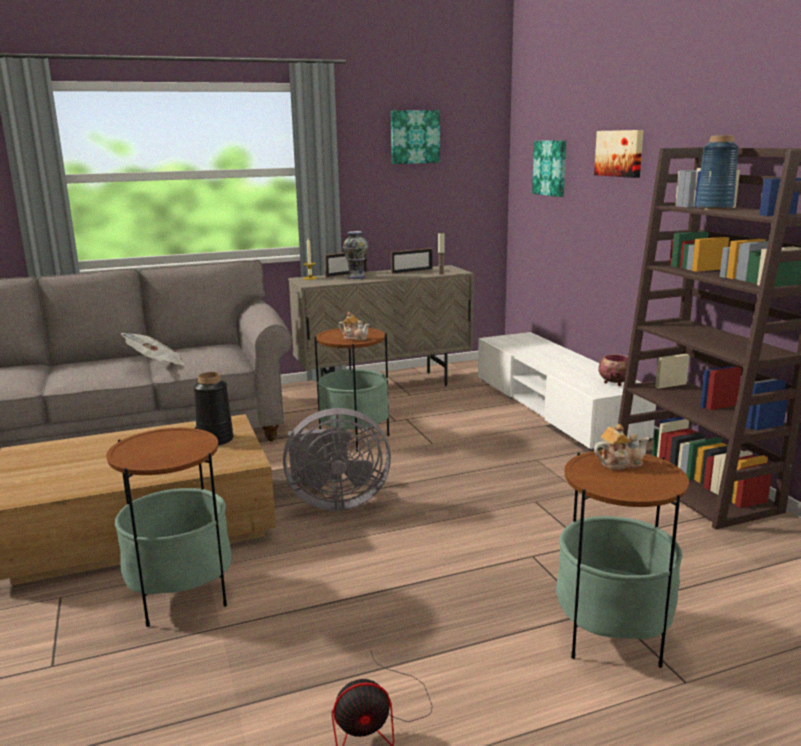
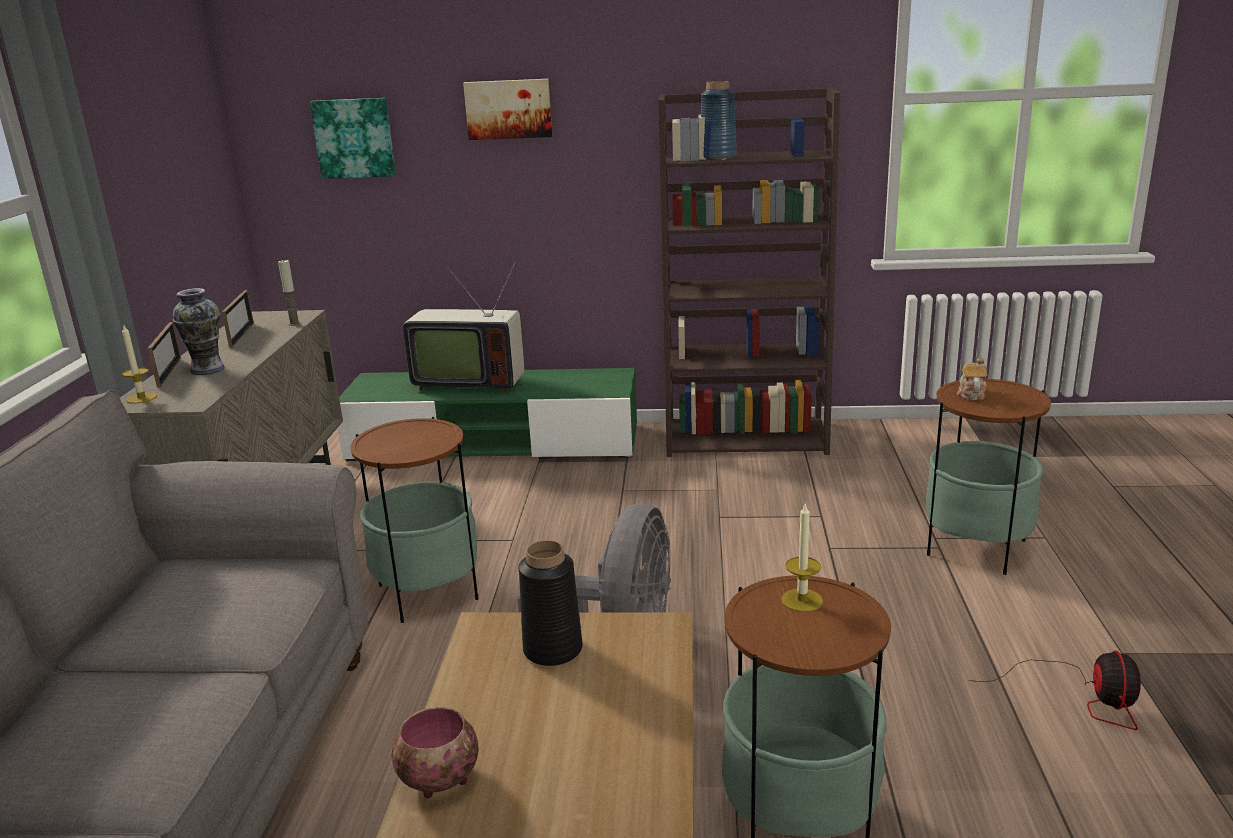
camera: 65 degrees left, 5 degrees up
(156, 363) = (199, 648): newspaper -> none
(186, 444) = (802, 600): none -> candle
(354, 338) = (426, 438): teapot -> none
(414, 137) = (141, 112): picture -> none
(554, 355) = (469, 382): none -> television
(555, 406) = (494, 443): white tv stand -> green tv stand
(614, 382) = (594, 378): bowl -> bowl (438, 781)

